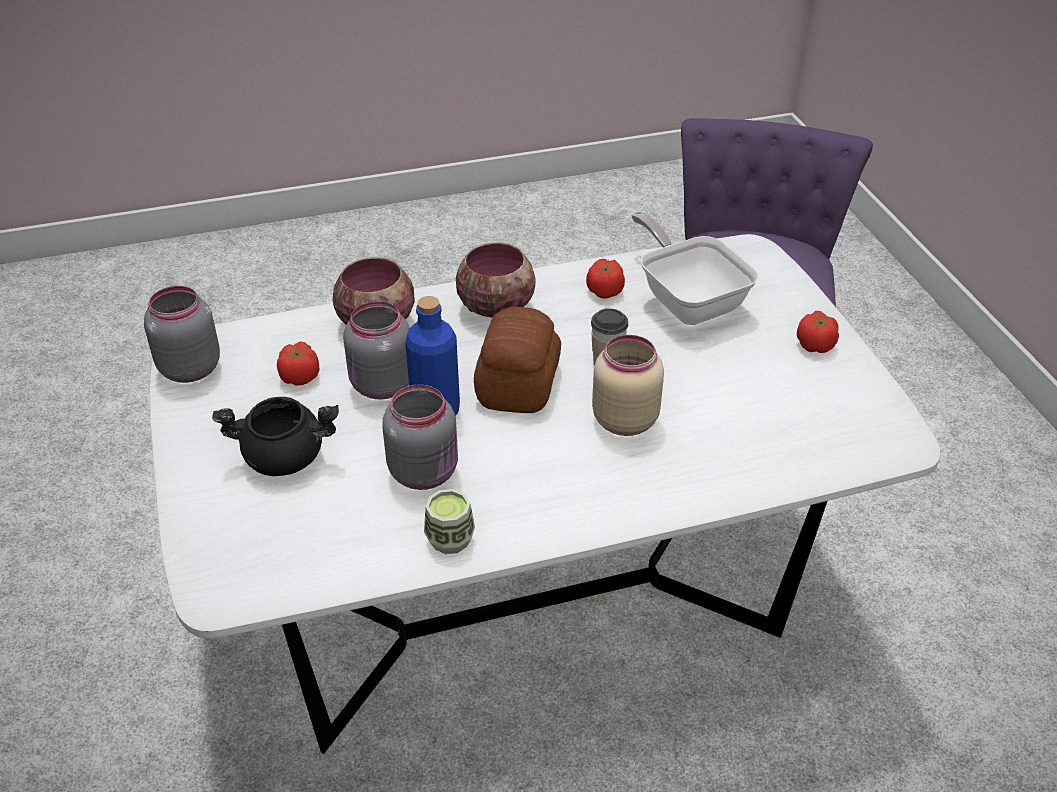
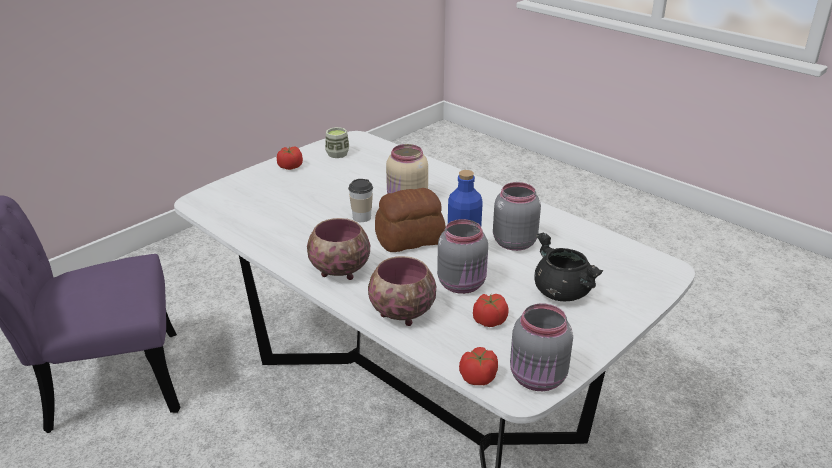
camera: 120 degrees left, 10 degrees down
(450, 539) = (547, 220): cup -> cup (337, 154)
(604, 291) = (285, 237): tomato -> tomato (478, 378)
(688, 300) = (273, 208): frying pan -> none

